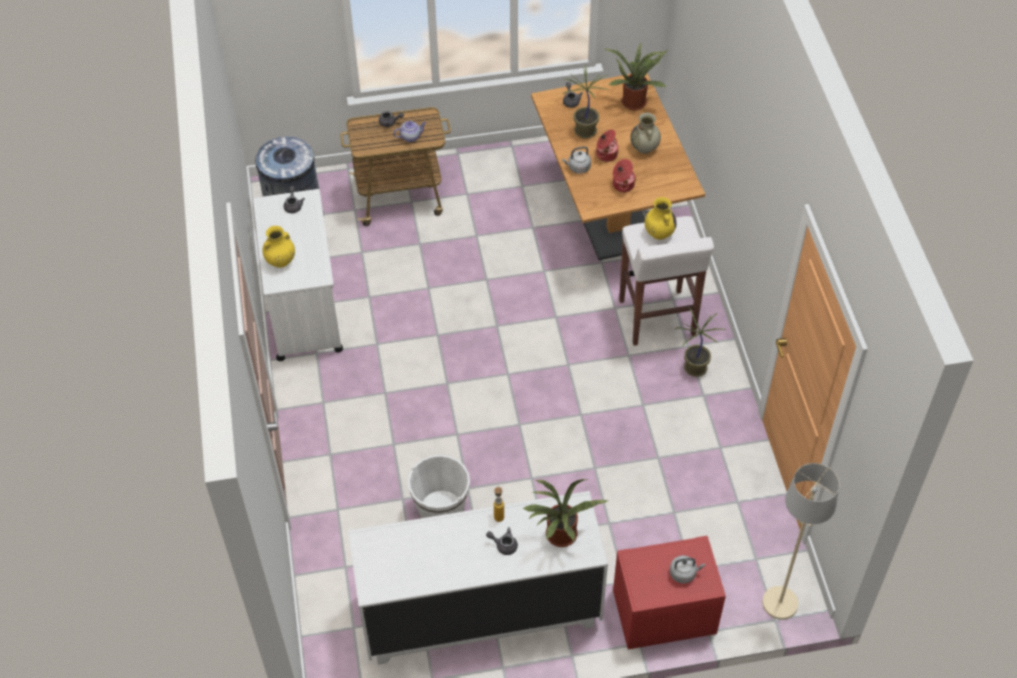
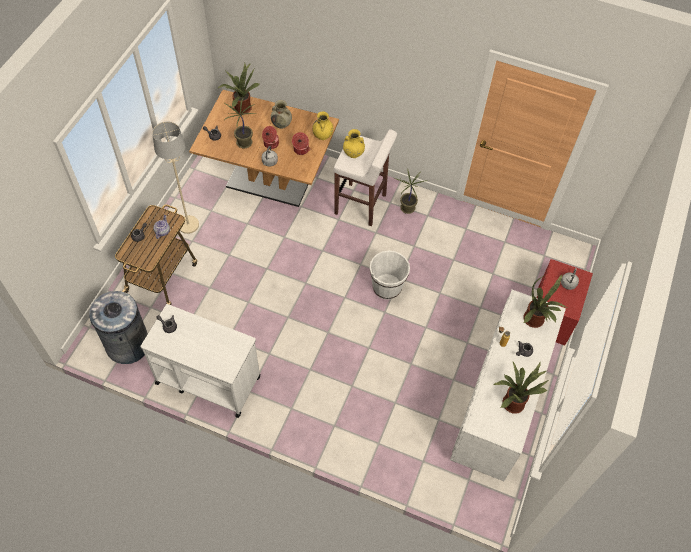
camera: 60 degrees left, 5 degrees up
(280, 261) = (211, 358): yellow vase -> yellow vase (322, 136)
(424, 565) = (512, 401): none -> potted plant
(441, 511) = (417, 386): white bucket -> white bucket (387, 287)
(780, 603) = (576, 261): beige floor lamp -> beige floor lamp (188, 225)

